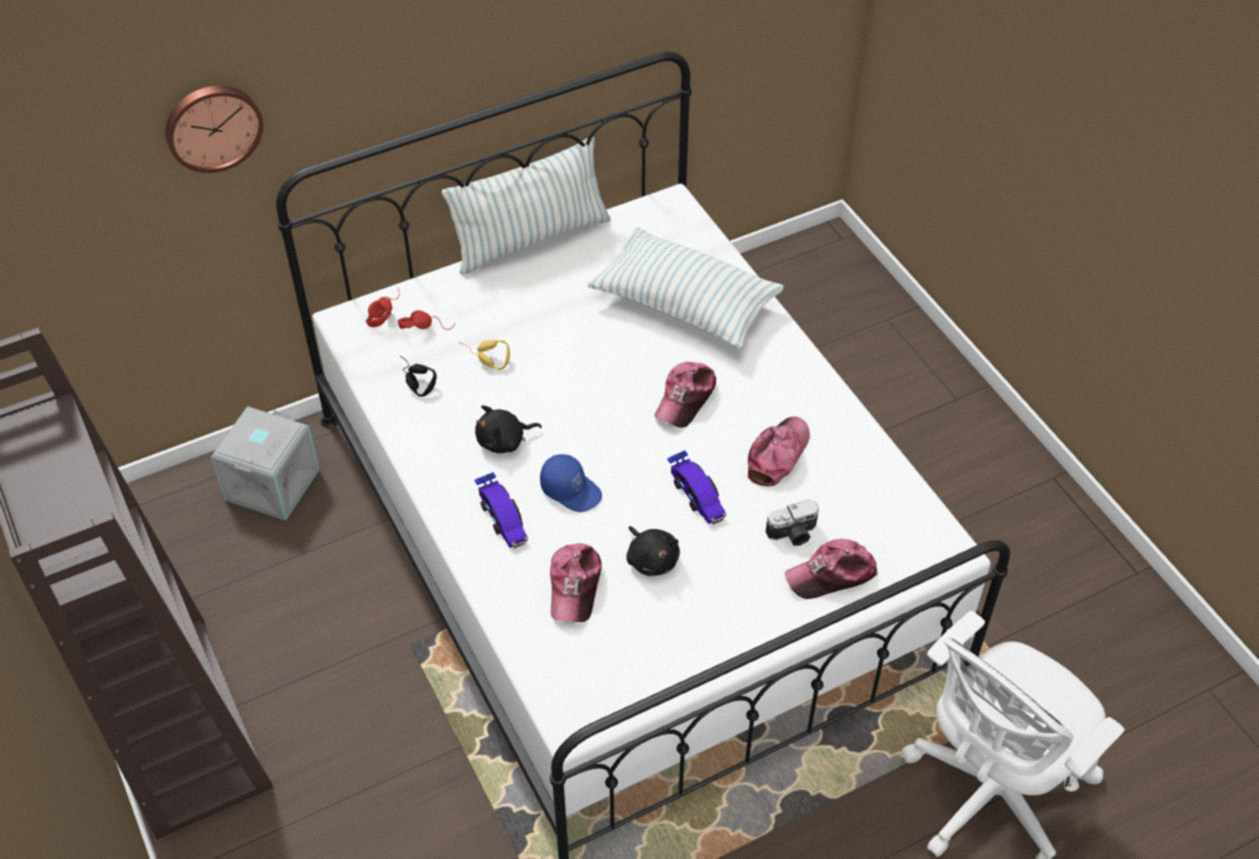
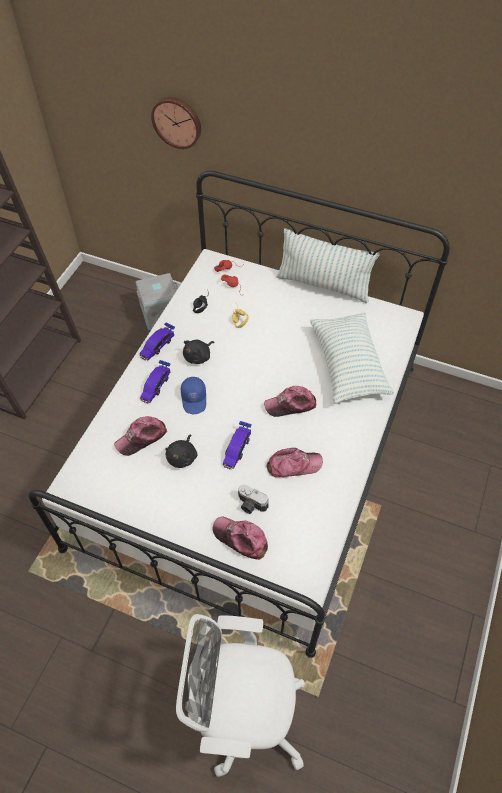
camera: 50 degrees right, 5 degrees up
(434, 474) = (157, 346): none -> toy car
(504, 441) = (198, 356): black plush toy -> black plush toy turned 75 degrees counterclockwise

